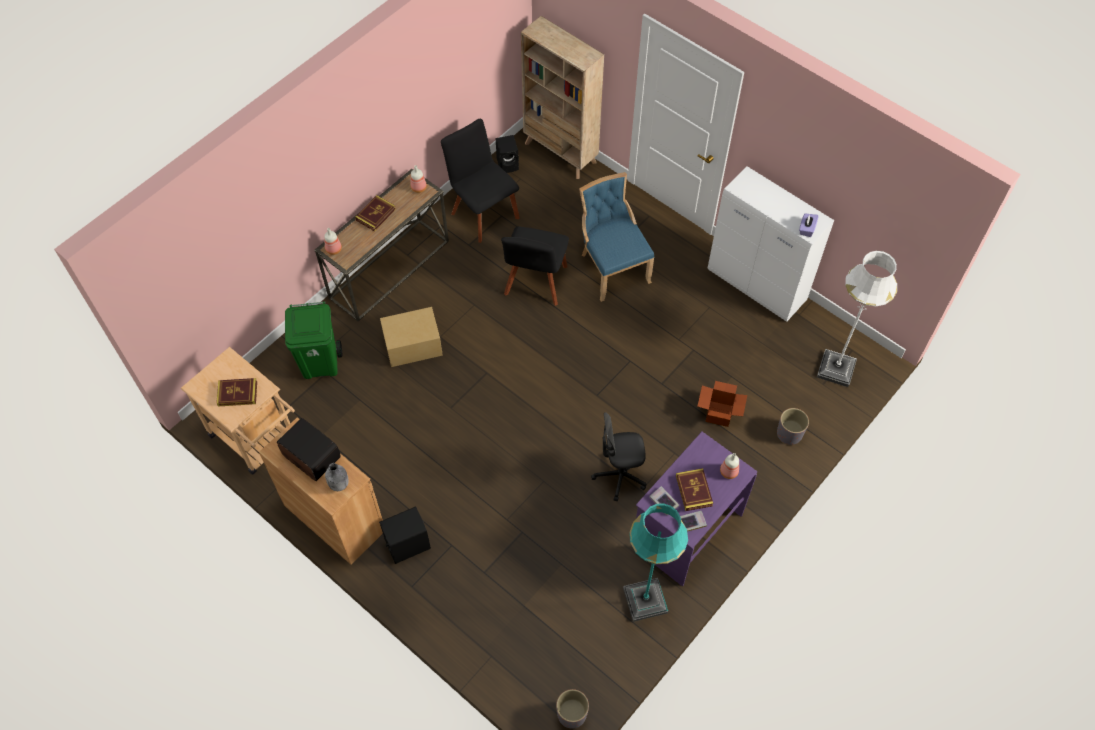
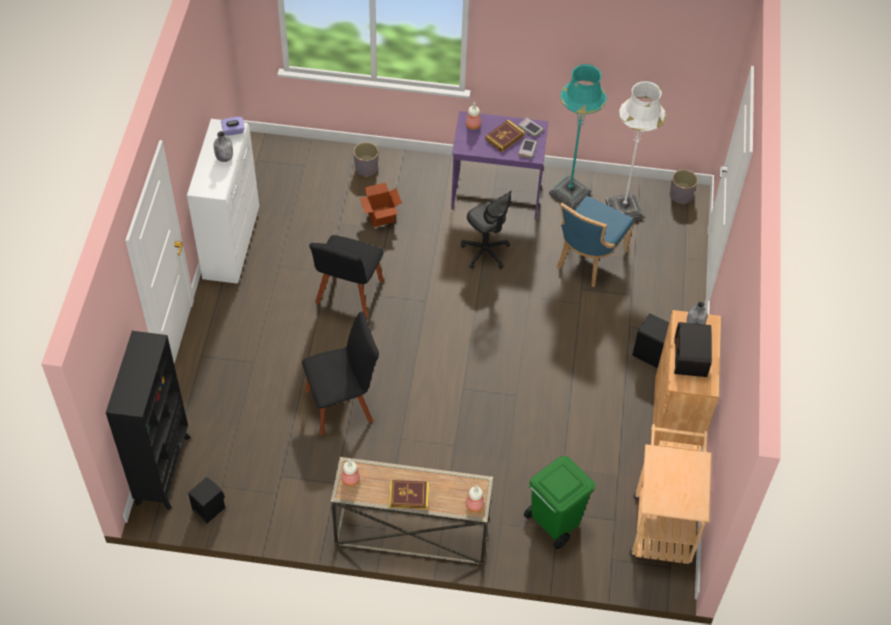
camera: 125 degrees left, 5 degrees down
(237, 393) = (676, 471): book -> none
(412, 346) = (480, 461): cardboard box -> none
(483, 213) = (288, 493): black chair -> black chair (348, 295)
(560, 153) = (164, 469): beige bookcase -> black bookcase
(612, 267) = (283, 355): blue chair -> blue chair (588, 259)
(776, 209) = (224, 157): none -> grey bottle
(836, 369) = (283, 163): white floor lamp -> white floor lamp (624, 209)

